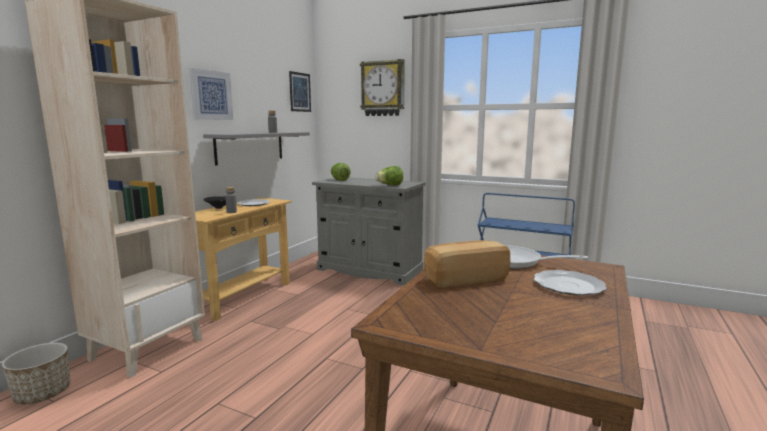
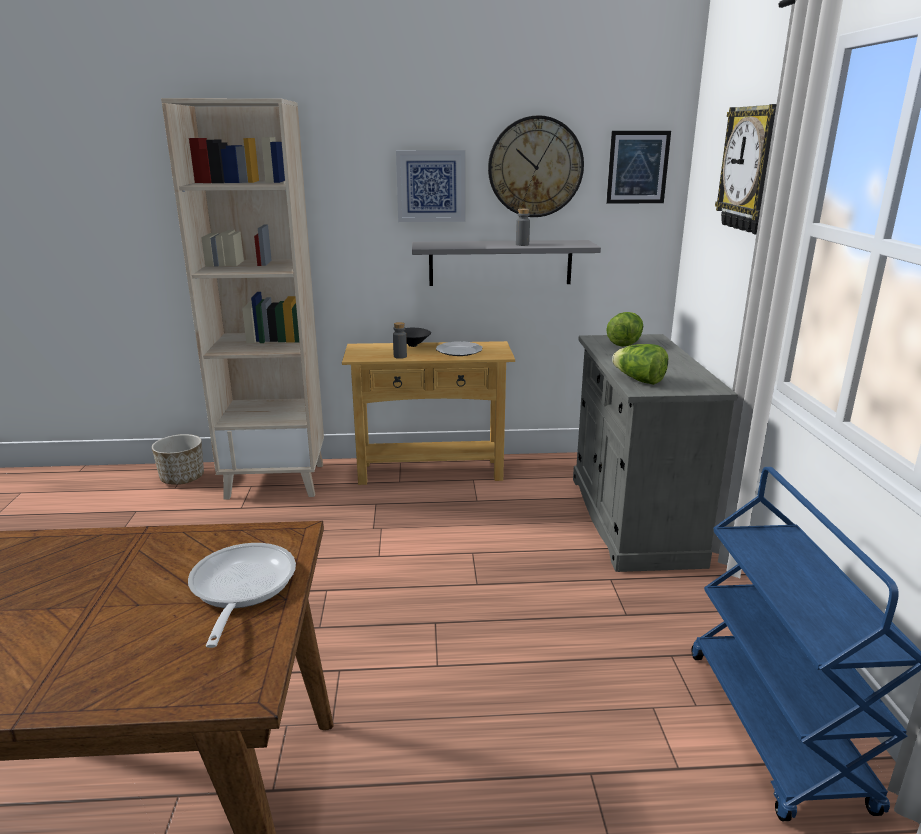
camera: 60 degrees right, 10 degrees up
(261, 88) = (535, 167): none -> wall clock
(465, 278) = (136, 561): bread -> none
(569, 285) = (123, 656): plate -> none

